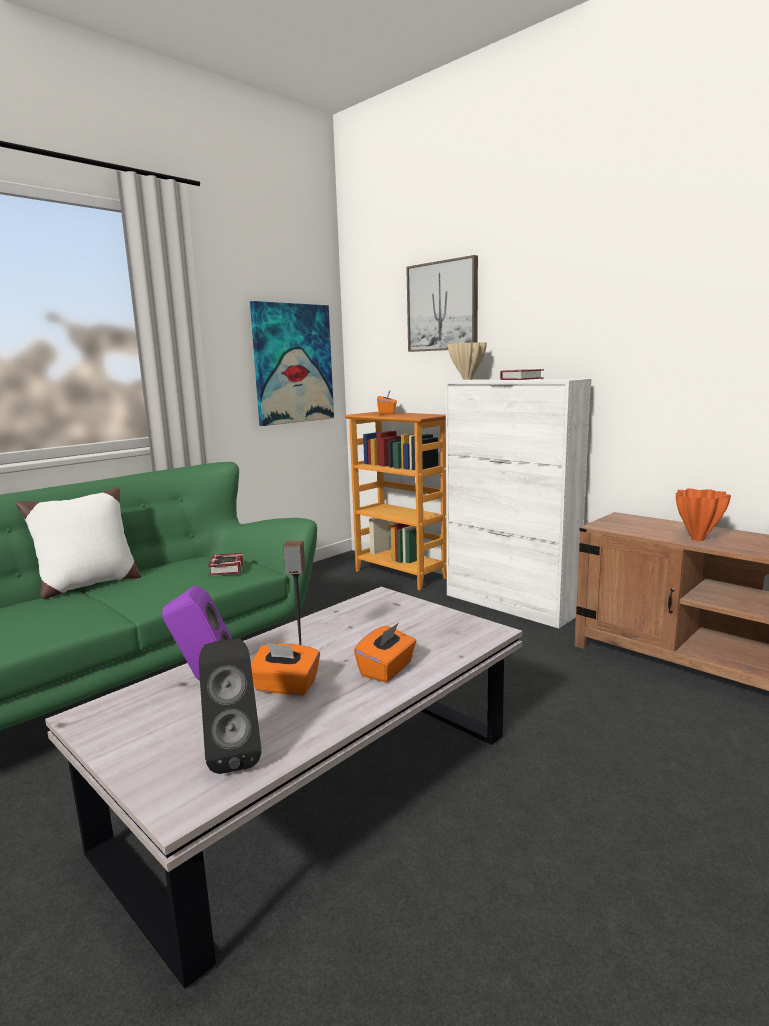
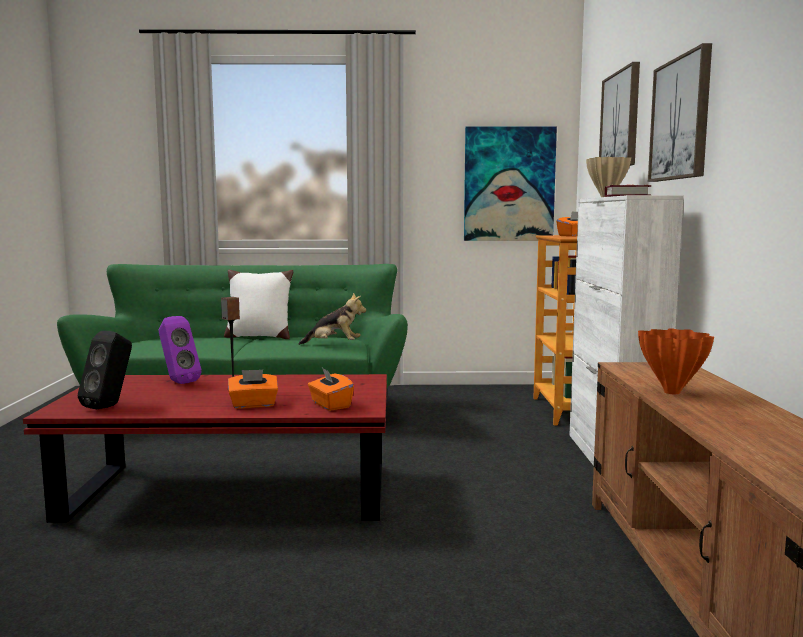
camera: 45 degrees right, 5 degrees down
(225, 569) = (334, 345): book -> plush toy
(285, 687) = (195, 395): orange tissue box -> orange tissue box (330, 405)
(321, 791) = (232, 494): white coffee table -> red coffee table
(565, 313) = (681, 119): none -> picture

